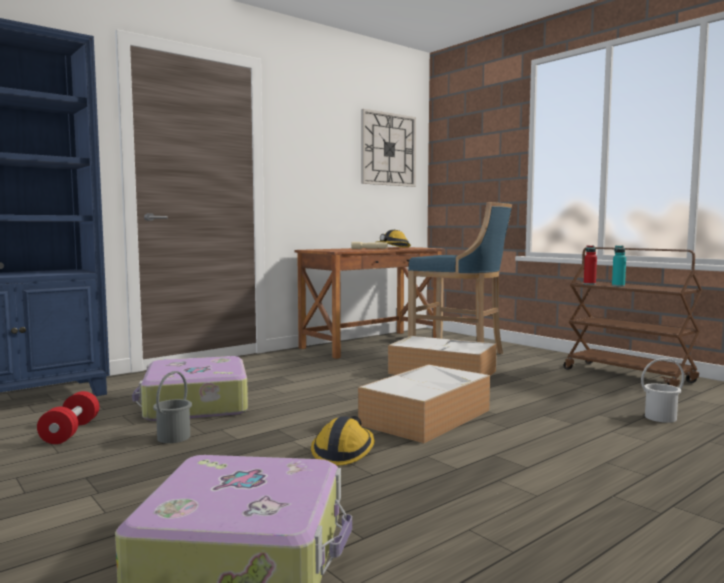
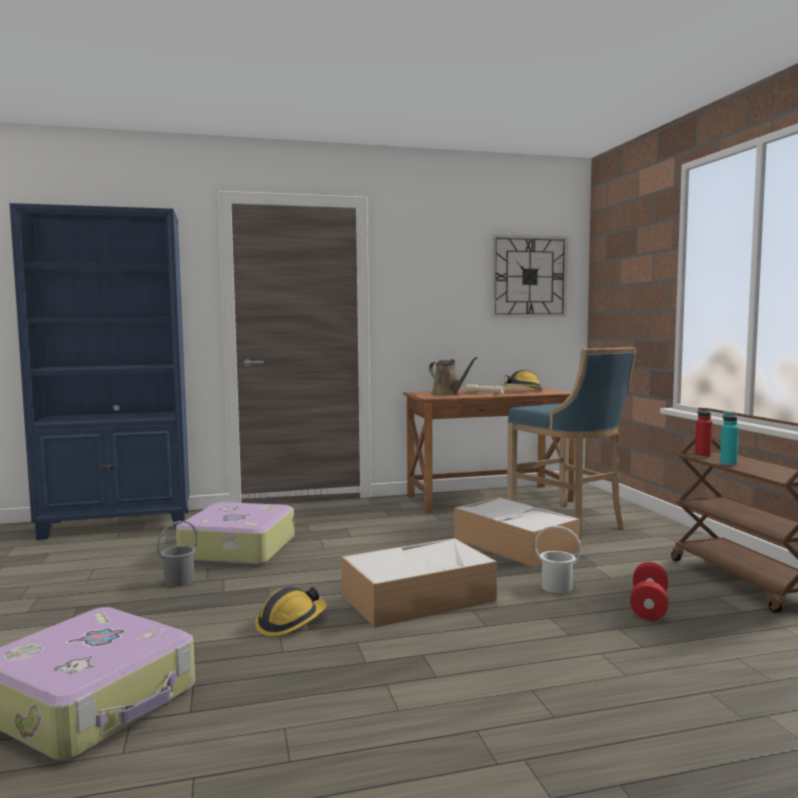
camera: 25 degrees right, 0 degrees up
(70, 432) = (117, 562): red dumbbell -> red dumbbell (649, 606)
(341, 249) = (448, 394): none -> brown watering can
(660, 417) = (693, 647): white bucket -> white bucket (556, 587)

